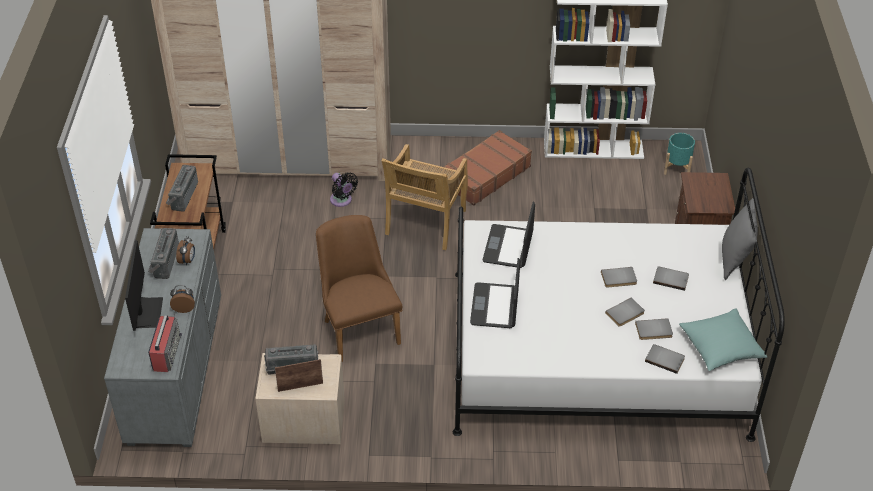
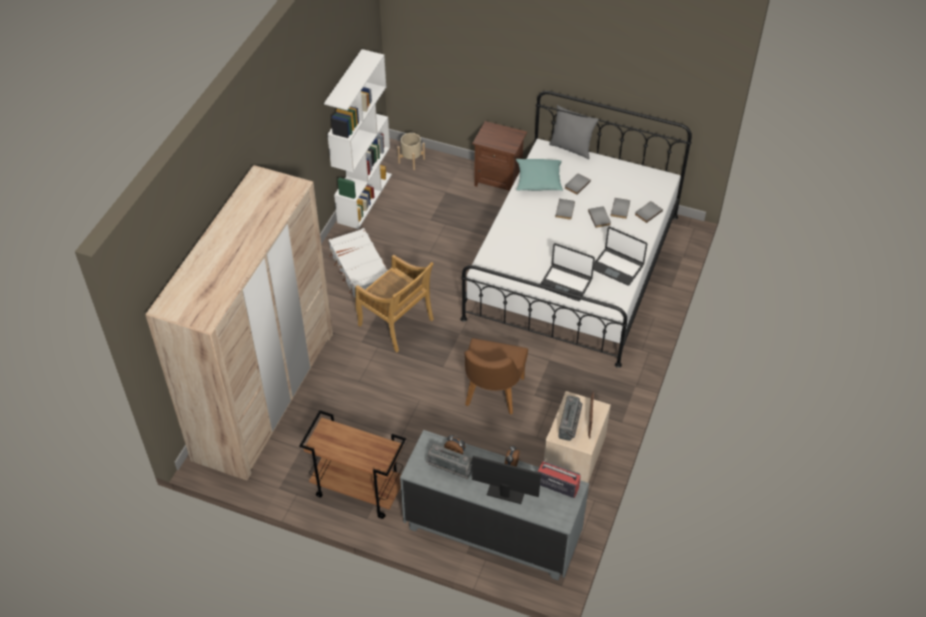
camera: 70 degrees left, 5 degrees up
(182, 196) = (354, 448): radio -> none
(342, 201) = (341, 370): black fan -> none
(358, 327) = (492, 396): brown chair -> brown chair turned 75 degrees counterclockwise
(485, 175) = (360, 270): brown suitcase -> white suitcase
(508, 247) = (508, 258): laptop -> laptop (617, 267)
(677, 168) = (411, 160): turquoise planter -> beige planter
(720, 347) = (647, 183): turquoise pillow -> turquoise pillow (538, 181)

